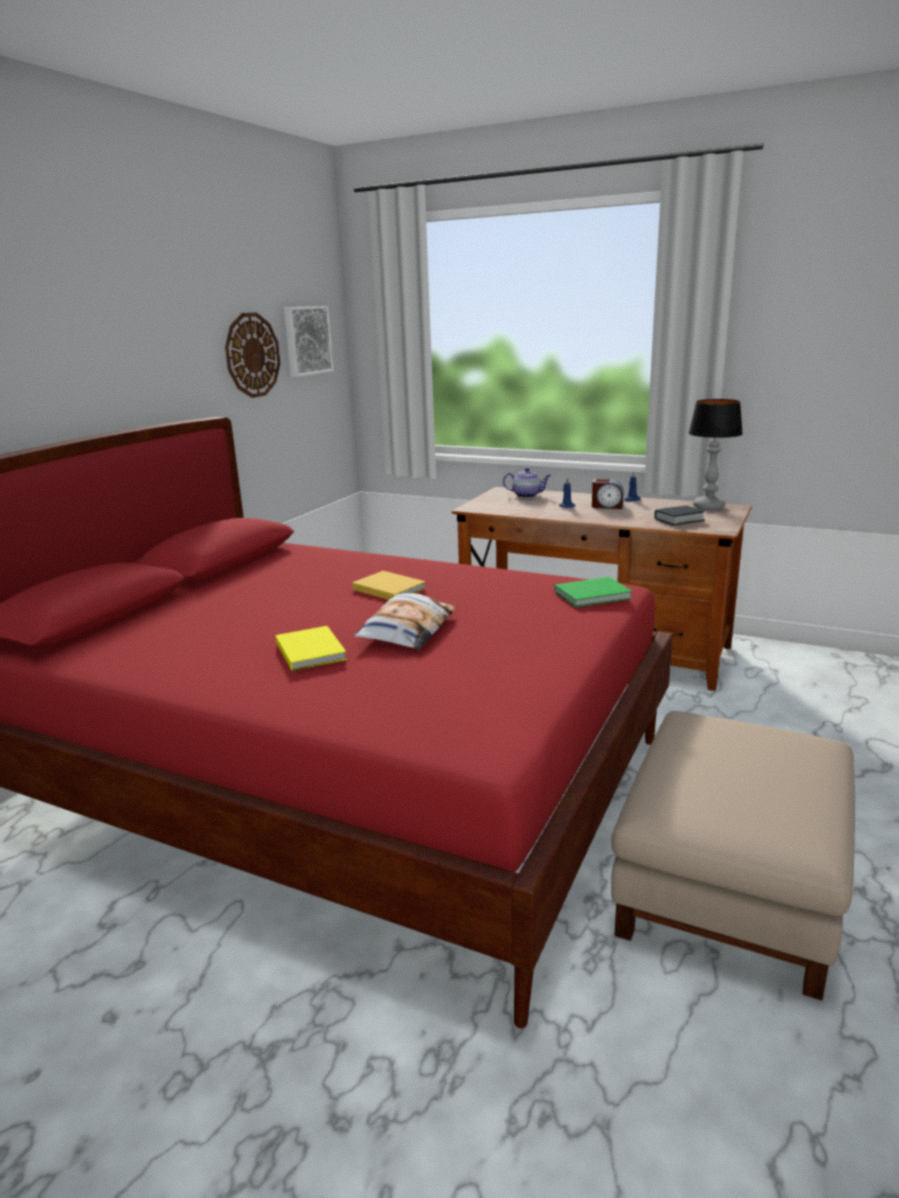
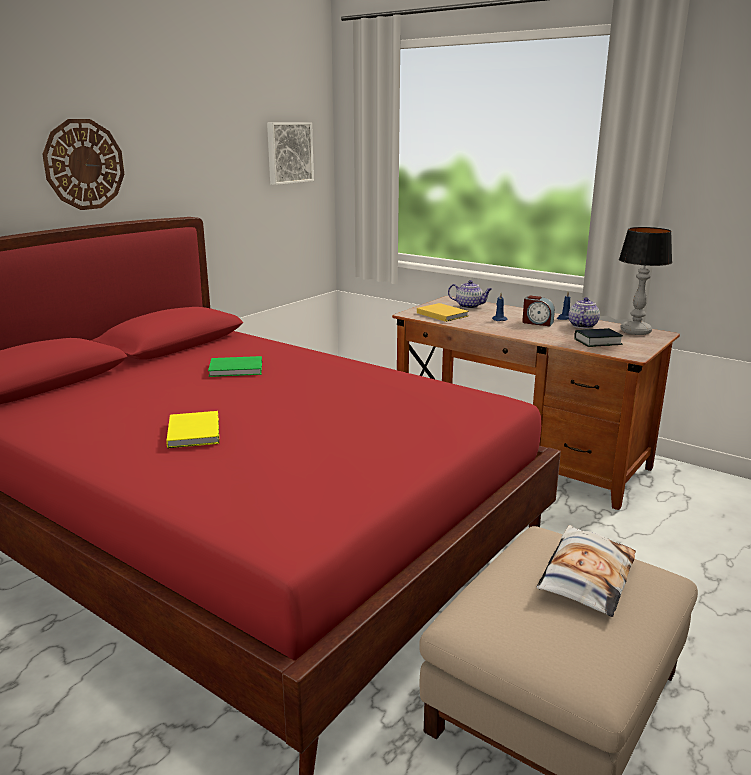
camera: 10 degrees right, 0 degrees up
(252, 355) = (232, 164): wall clock -> wall clock (84, 164)
(388, 588) = (297, 382): yellow book -> yellow book (442, 314)
(407, 630) = (288, 422): pillow -> pillow (585, 577)
(594, 595) = (477, 407): green book -> green book (237, 369)
(653, 505) = (582, 325): none -> teapot

